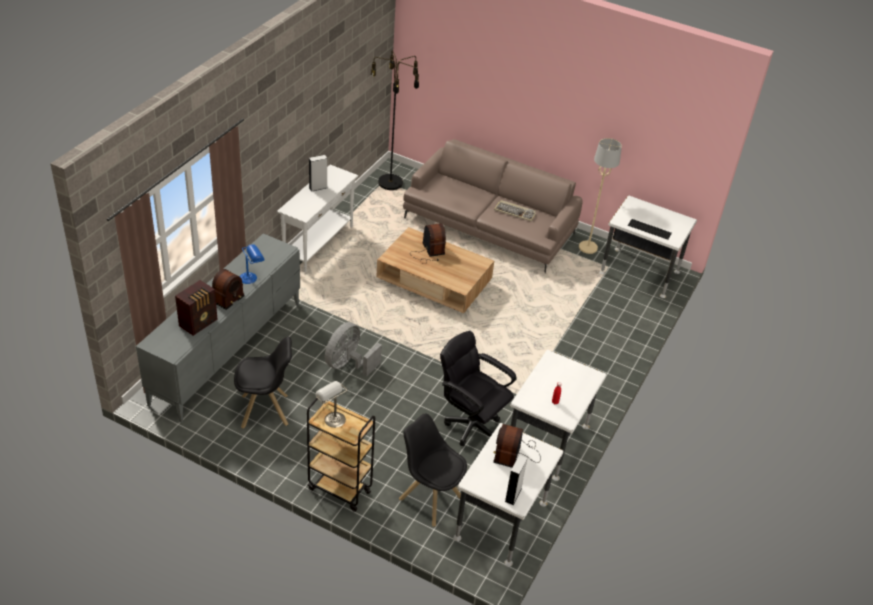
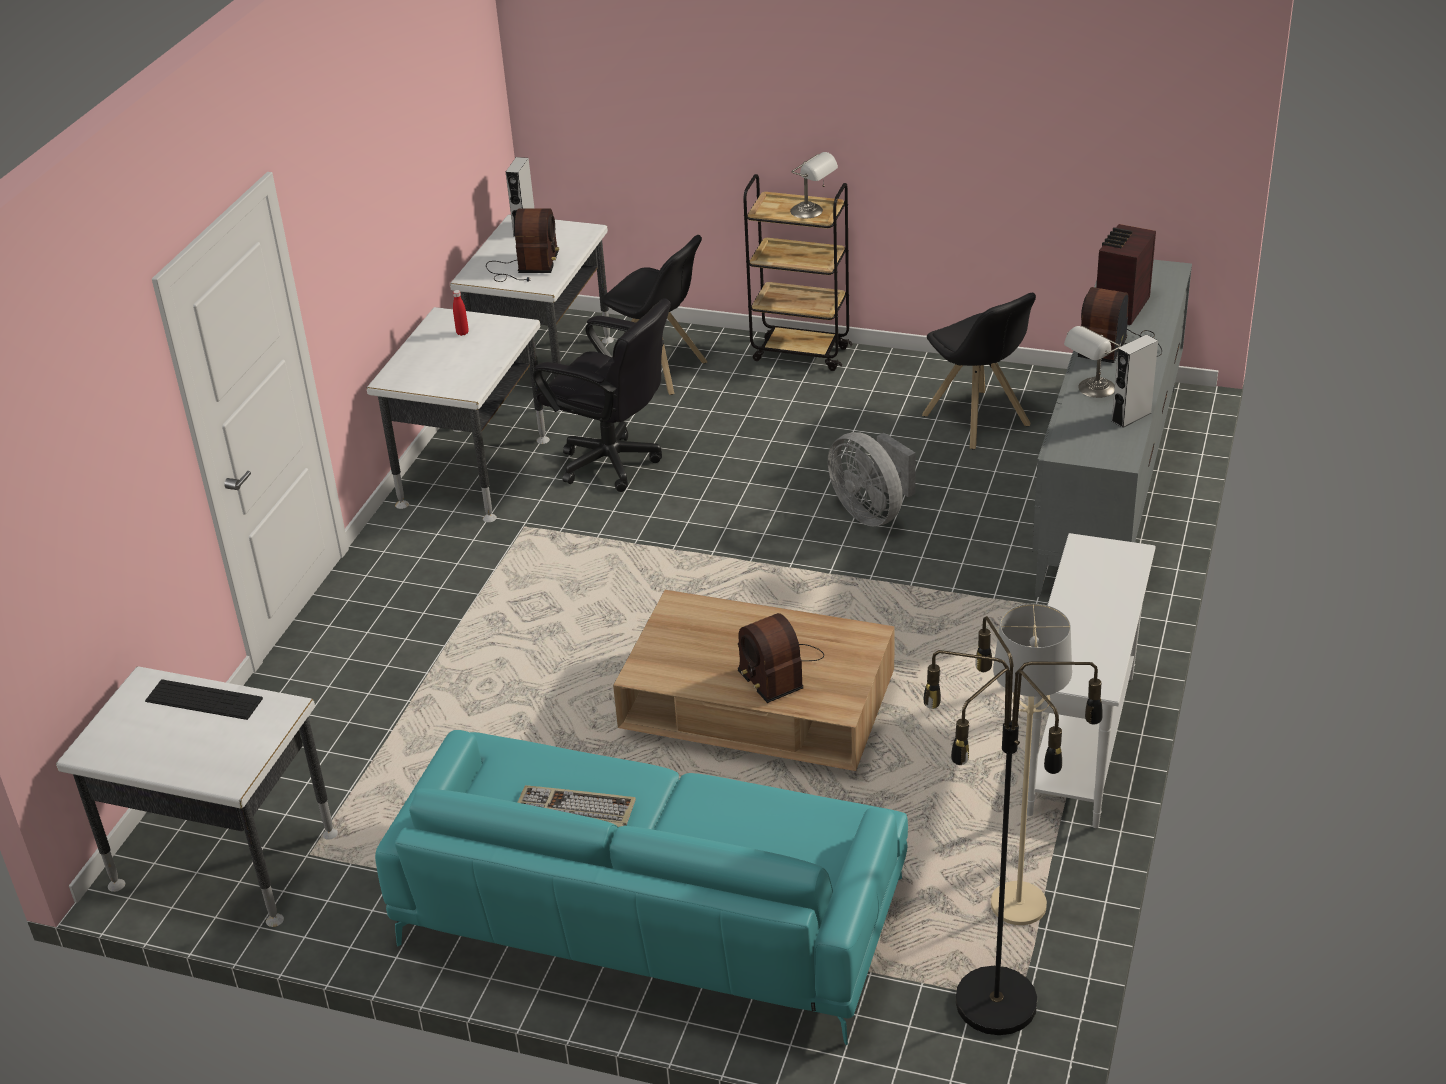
camera: 175 degrees right, 5 degrees down
(251, 276) = (1092, 391): blue table lamp -> white table lamp
(265, 411) = (977, 420): black chair -> black chair turned 105 degrees counterclockwise
(318, 187) = (1101, 624): grey speaker -> grey speaker (1131, 417)
(348, 364) = (872, 512): grey fan -> grey fan turned 120 degrees clockwise
(490, 225) = (649, 916): beige sofa -> turquoise sofa
(588, 247) = (360, 905): beige floor lamp -> beige floor lamp (1017, 905)

